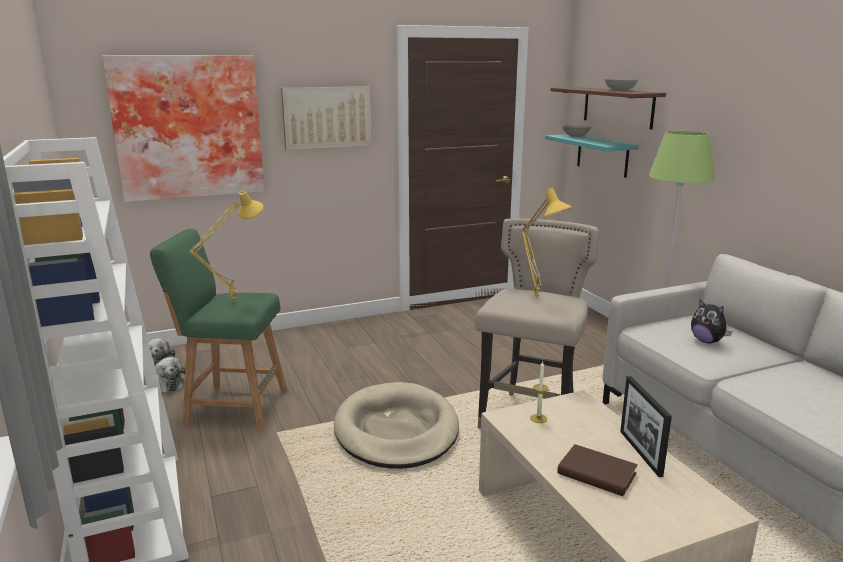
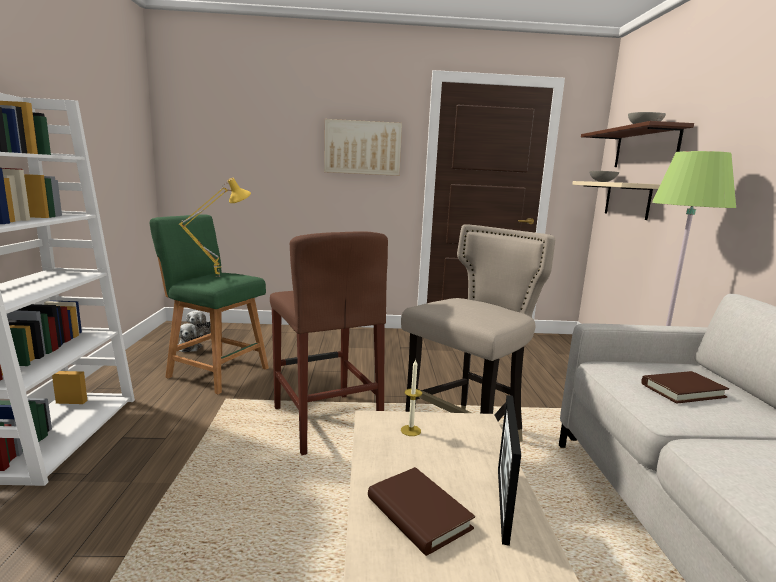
camera: 20 degrees right, 5 degrees down
(188, 127) = (248, 146): picture -> none
(396, 430) = (326, 421): beige dog bed -> brown stool
(538, 298) = (477, 307): yellow table lamp -> none
(602, 155) = (627, 200): turquoise shelf -> beige shelf
(707, 341) = (682, 390): plush toy -> brown book

